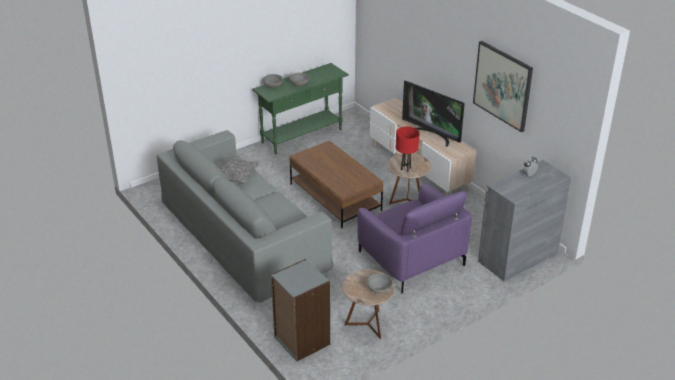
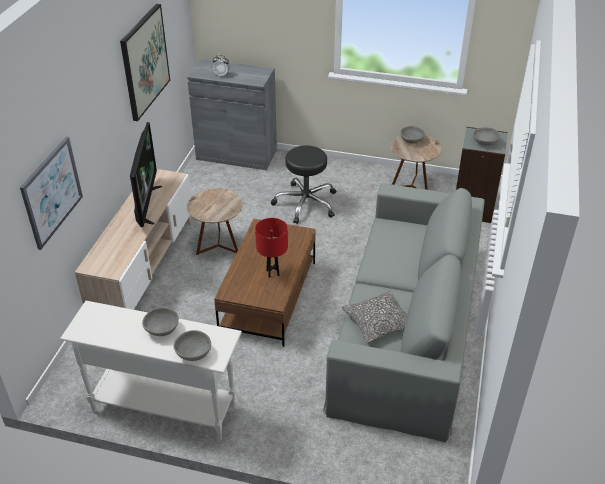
camera: 130 degrees left, 5 degrees up
(297, 275) = (484, 142): none -> grey bowl
(302, 136) = (163, 407): green console table -> white console table
(400, 40) = (52, 192): none -> picture
(406, 169) = (225, 202): red table lamp -> red table lamp (272, 273)
(410, 258) = (305, 203): purple armchair -> black stool

